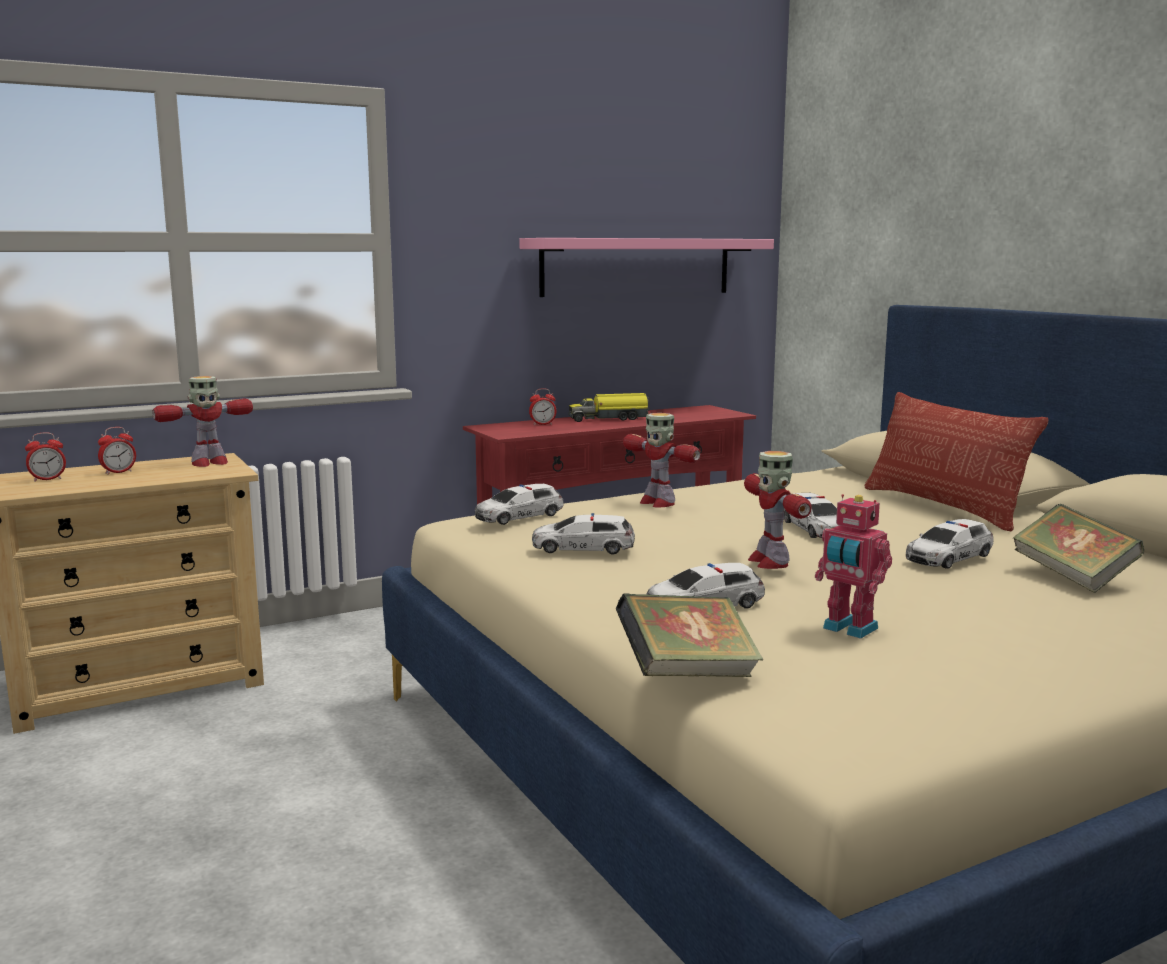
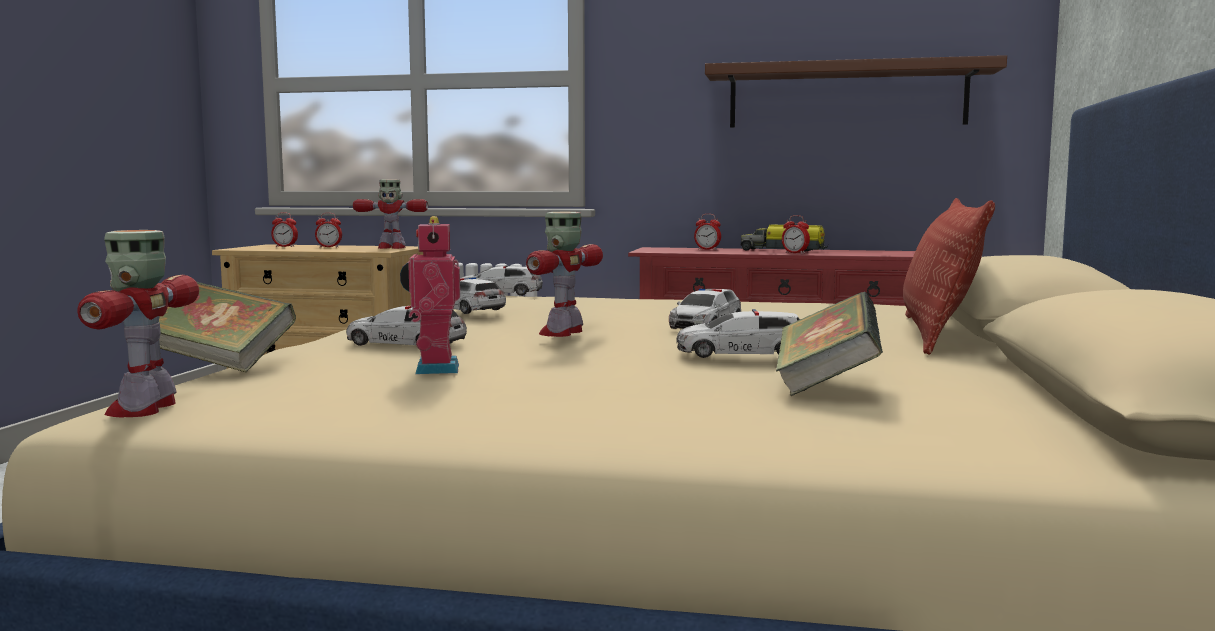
camera: 40 degrees right, 5 degrees down
(635, 423) = (795, 253): none -> alarm clock
(637, 266) = (847, 96): pink shelf -> brown shelf
(657, 503) = (647, 301): toy robot -> toy robot (145, 408)

